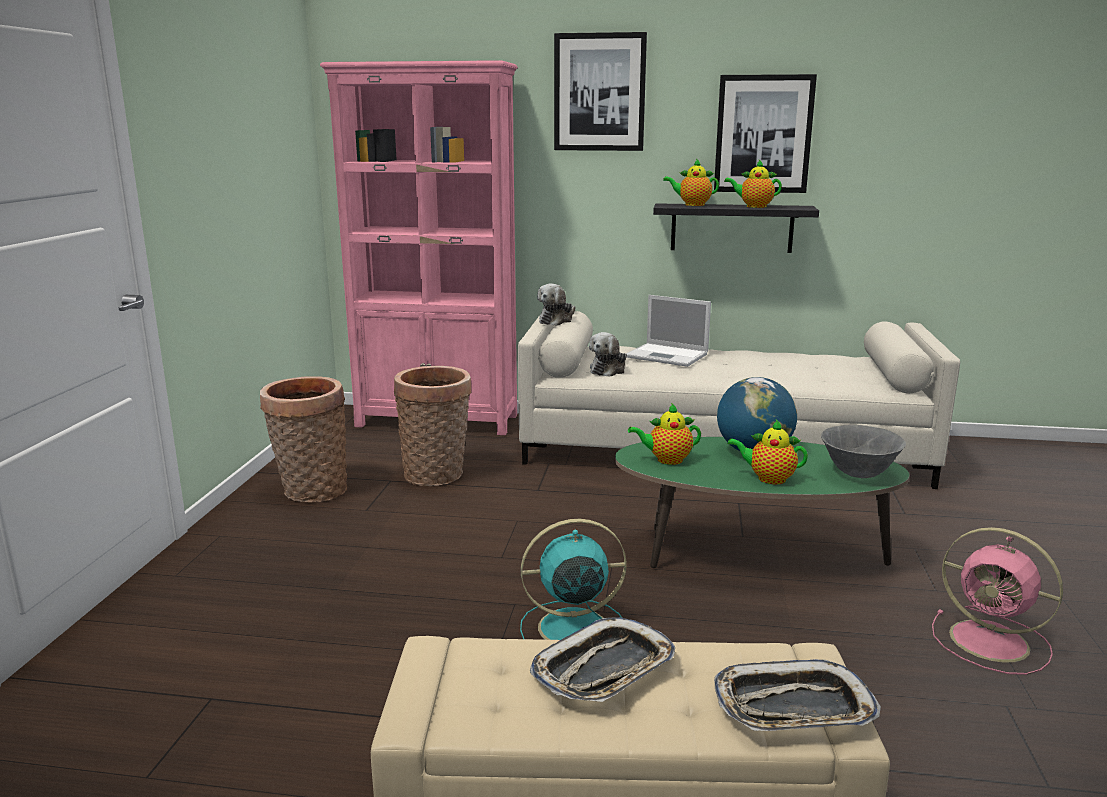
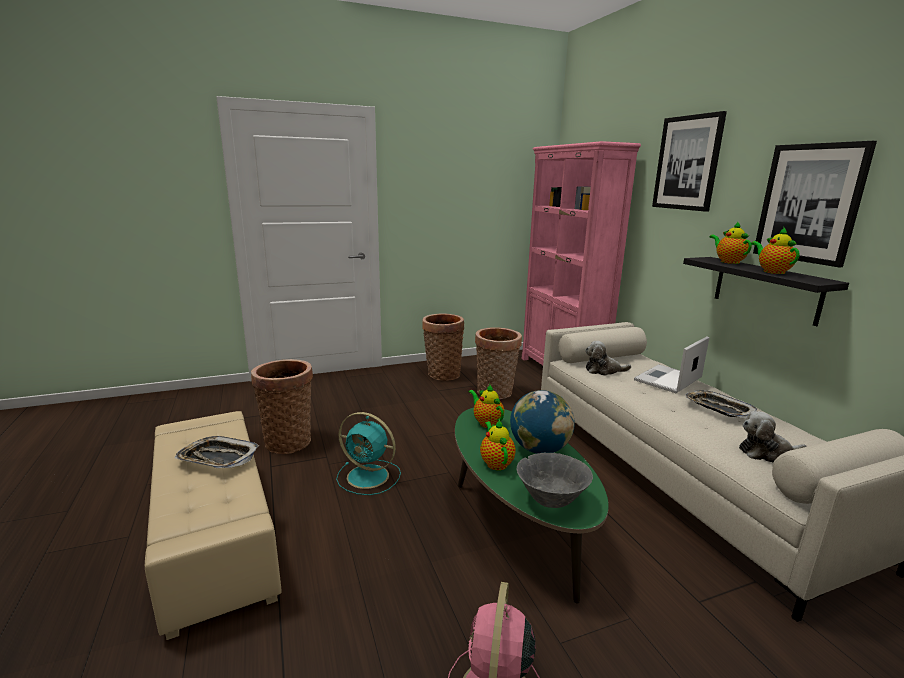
camera: 60 degrees right, 0 degrees up
(365, 687) = (288, 440): none -> basket
(557, 320) = (608, 328): plush toy -> plush toy (766, 452)
(569, 628) = (369, 477): turquoise fan -> turquoise fan turned 150 degrees clockwise
(668, 355) = (667, 380): laptop -> laptop turned 45 degrees clockwise
(792, 708) = (189, 519): tray -> tray (718, 408)

